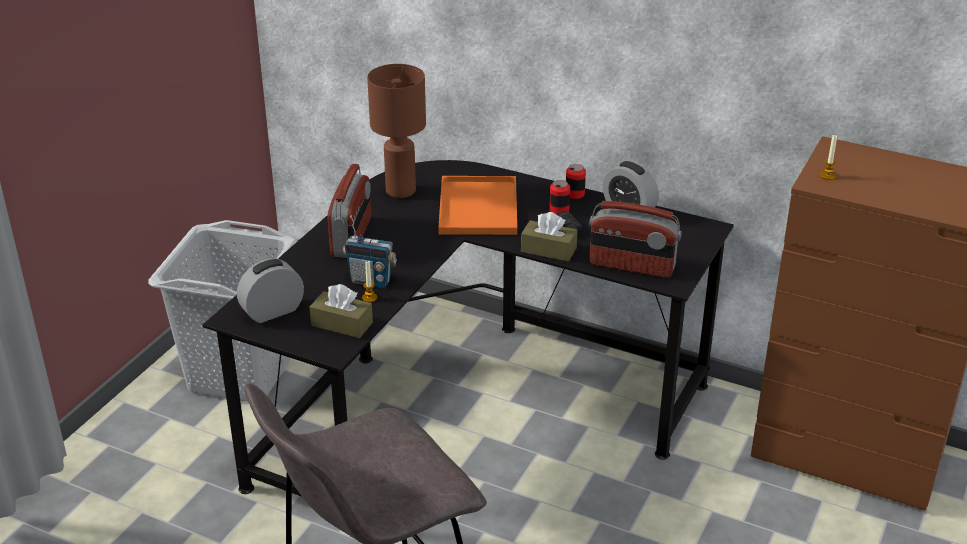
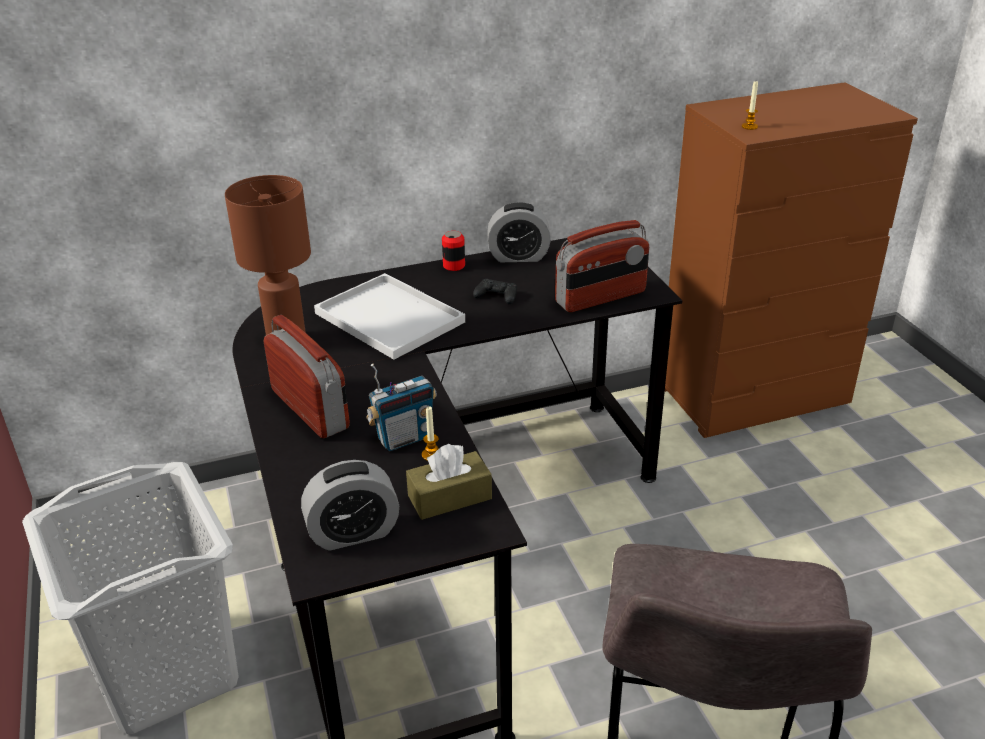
camera: 45 degrees left, 0 degrees up
(272, 311) = (353, 533): alarm clock -> alarm clock turned 120 degrees counterclockwise
(479, 208) = (392, 318): orange tray -> white tray
(548, 250) = (514, 320): brown tissue box -> none
(559, 211) = (465, 285): can -> none

